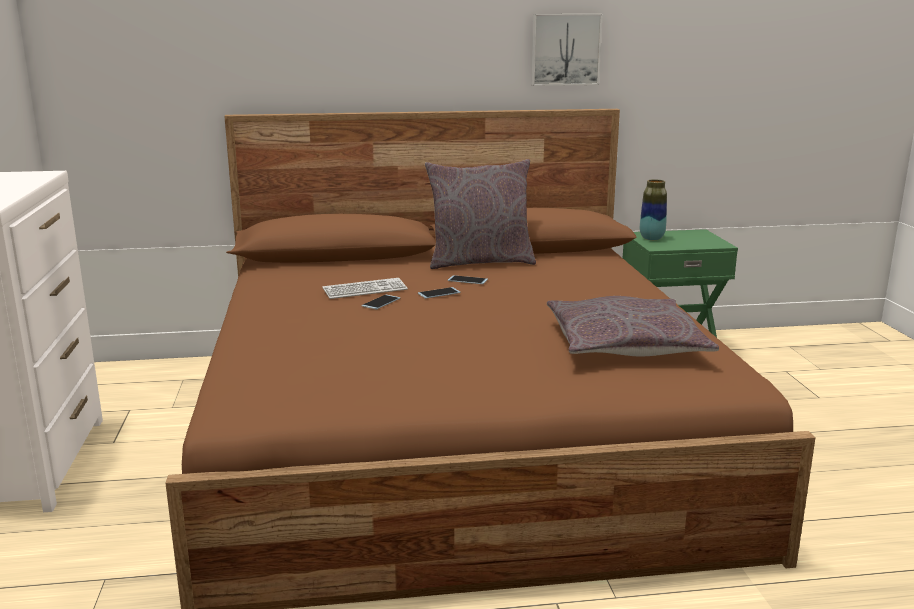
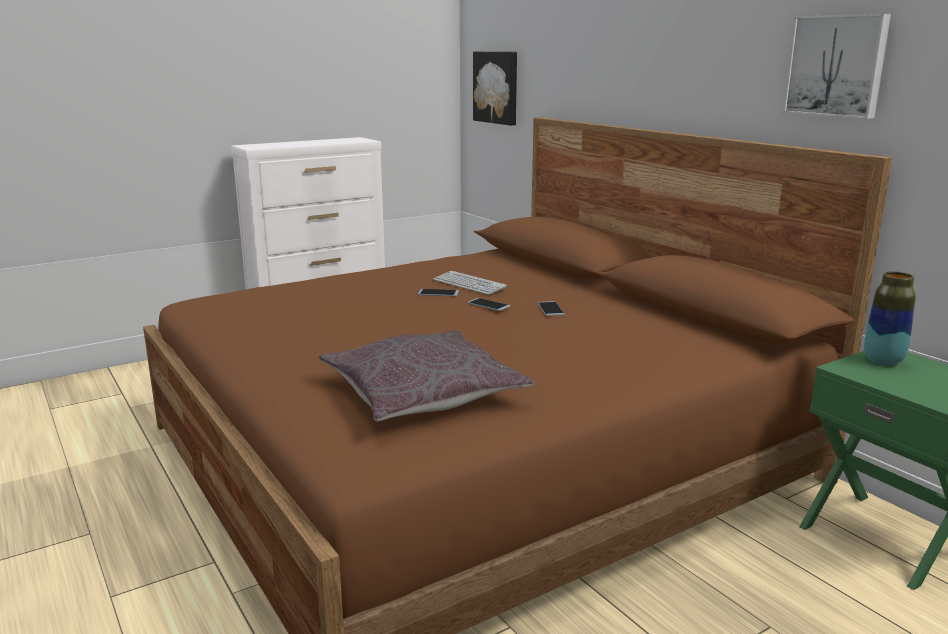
camera: 65 degrees right, 0 degrees up
(125, 86) = (497, 87): none -> picture
(480, 262) = (619, 304): grey pillow -> none

